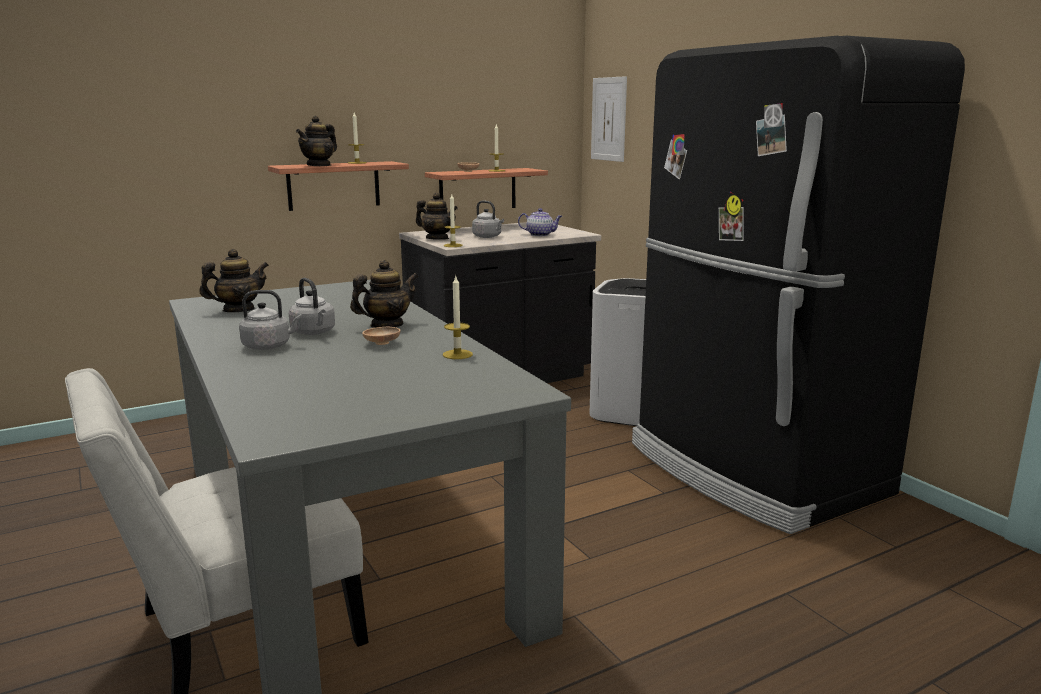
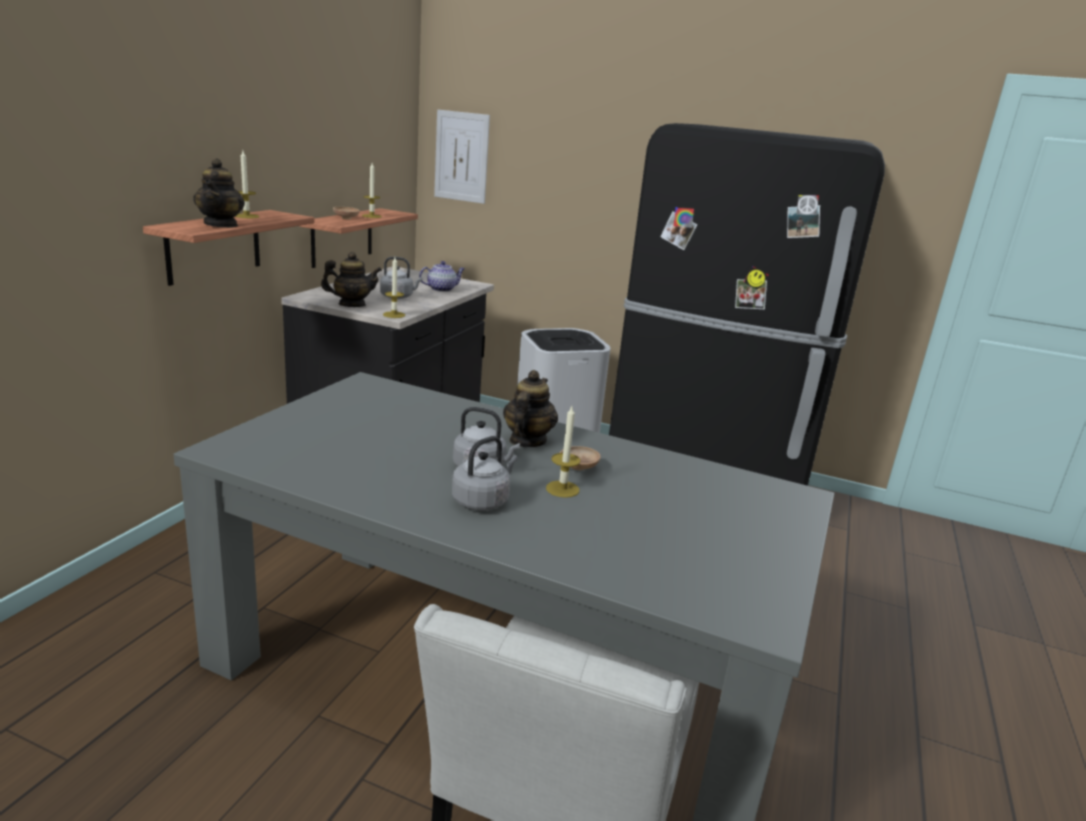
camera: 40 degrees left, 5 degrees up
(238, 310) = (316, 452): teapot -> none
(457, 354) = (666, 465): candle -> candle (562, 489)

